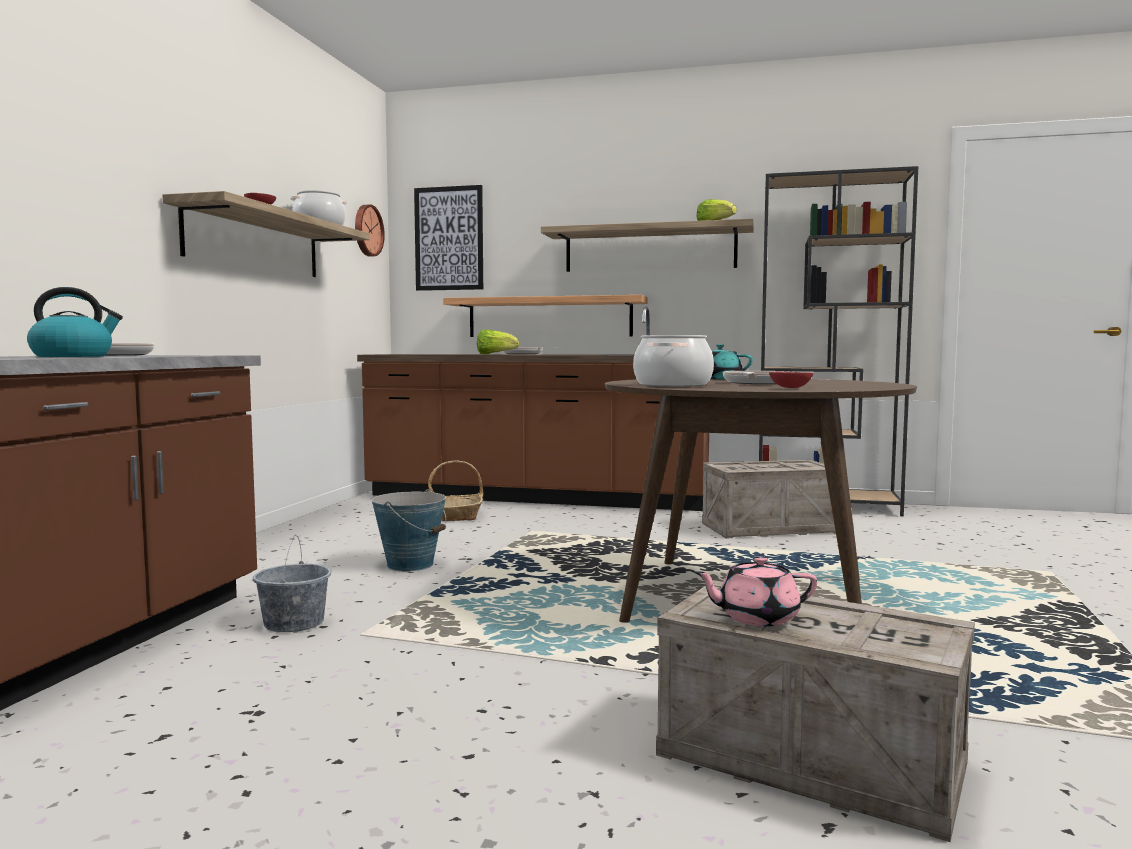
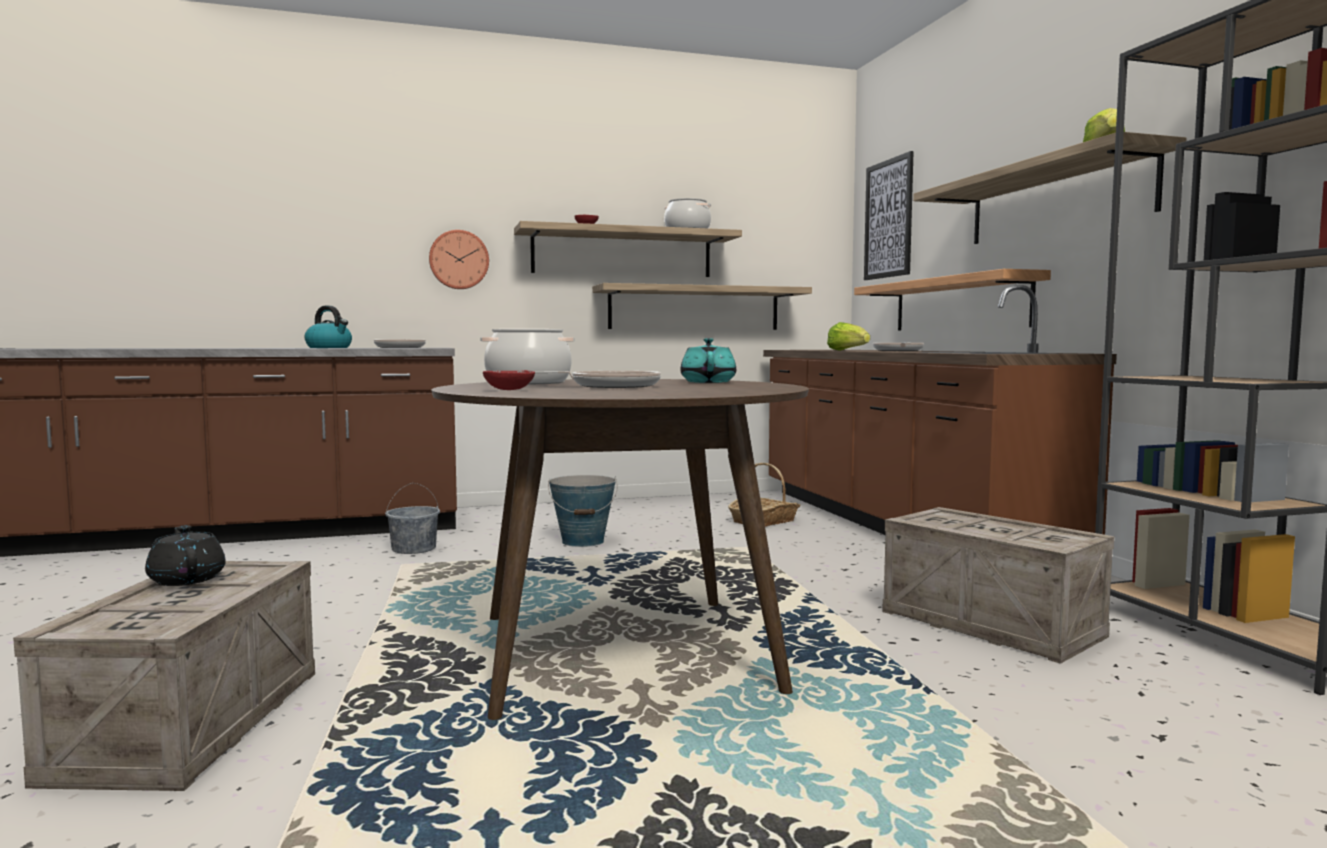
camera: 60 degrees right, 0 degrees up
(306, 310) = (694, 308): none -> shelf
(367, 230) = (806, 223): wall clock -> wall clock (459, 260)
(756, 617) = (187, 579): pink teapot -> black teapot

